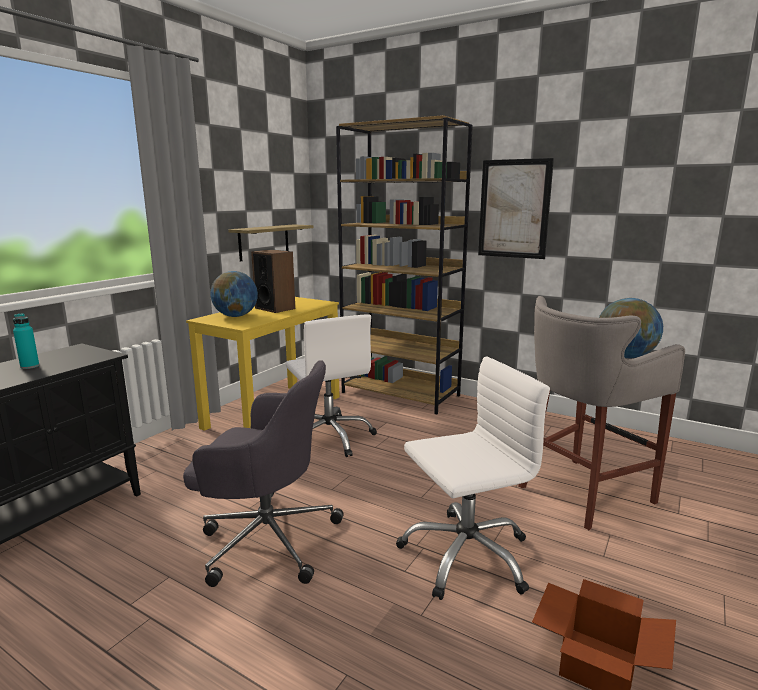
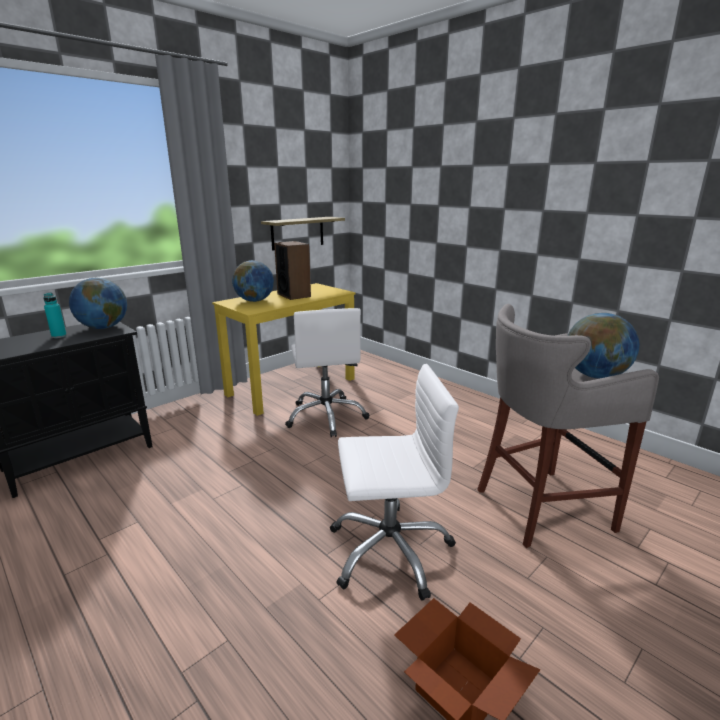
camera: 15 degrees right, 5 degrees up
(80, 353) = (103, 327): none -> globe
(266, 538) = (226, 502): grey office chair -> none
(401, 394) = (412, 382): brown bookcase -> none
(514, 209) = (529, 206): picture -> none

